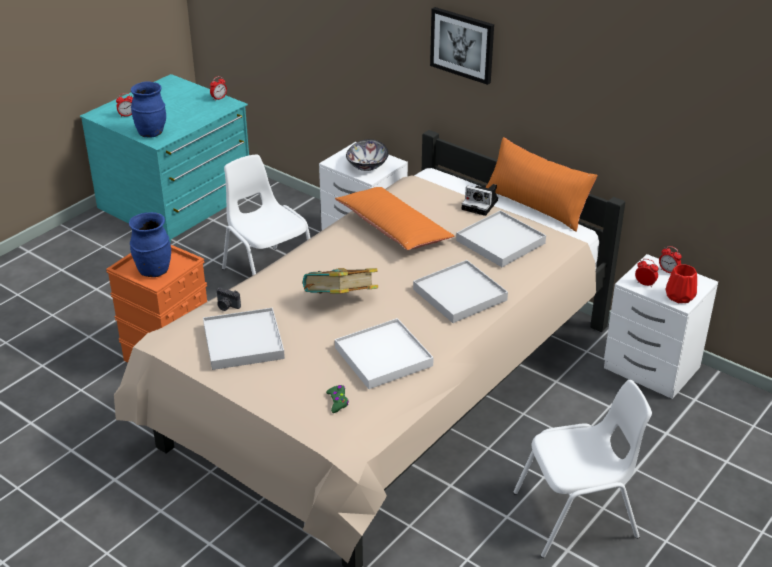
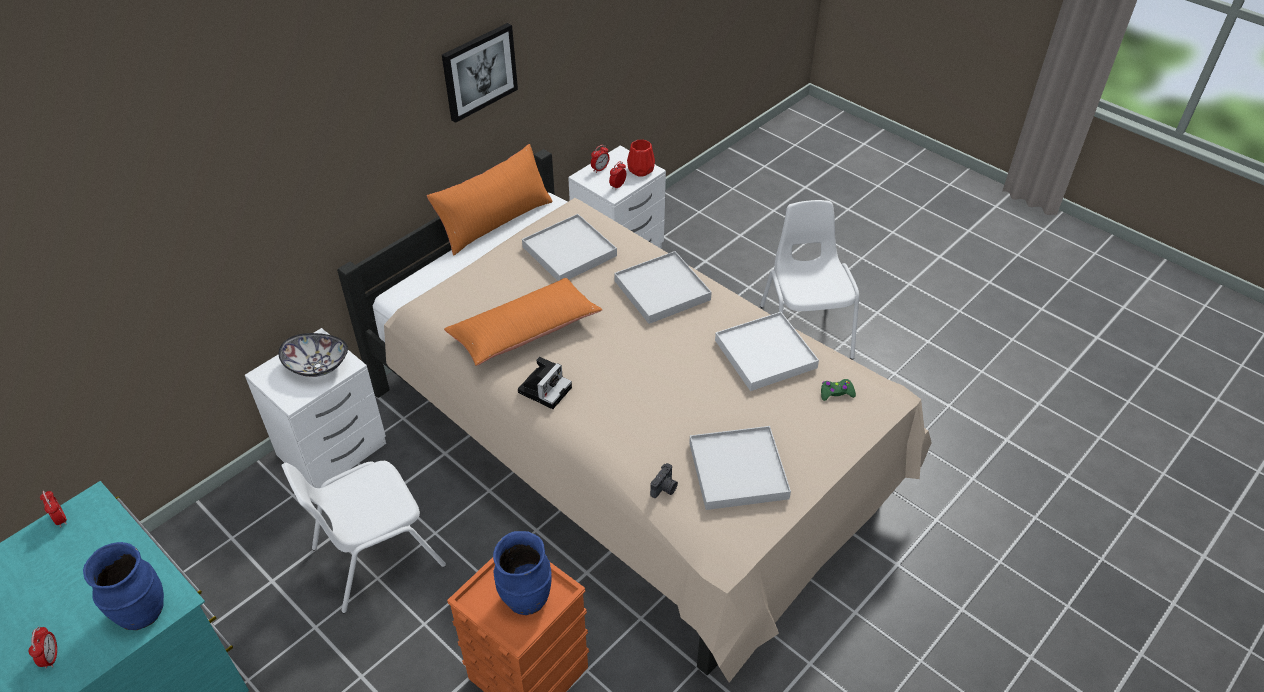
camera: 85 degrees left, 10 degrees up
(340, 302) = (667, 383): book -> none
(462, 44) = (342, 142): picture -> picture (479, 71)
(481, 205) = (491, 257): camera -> camera (545, 388)

